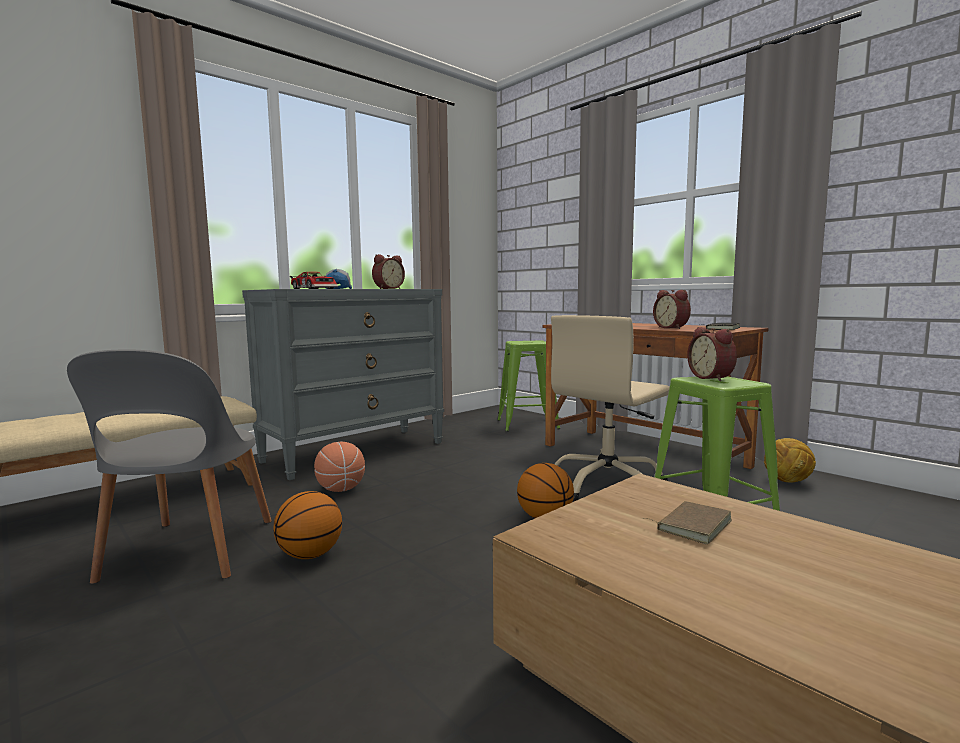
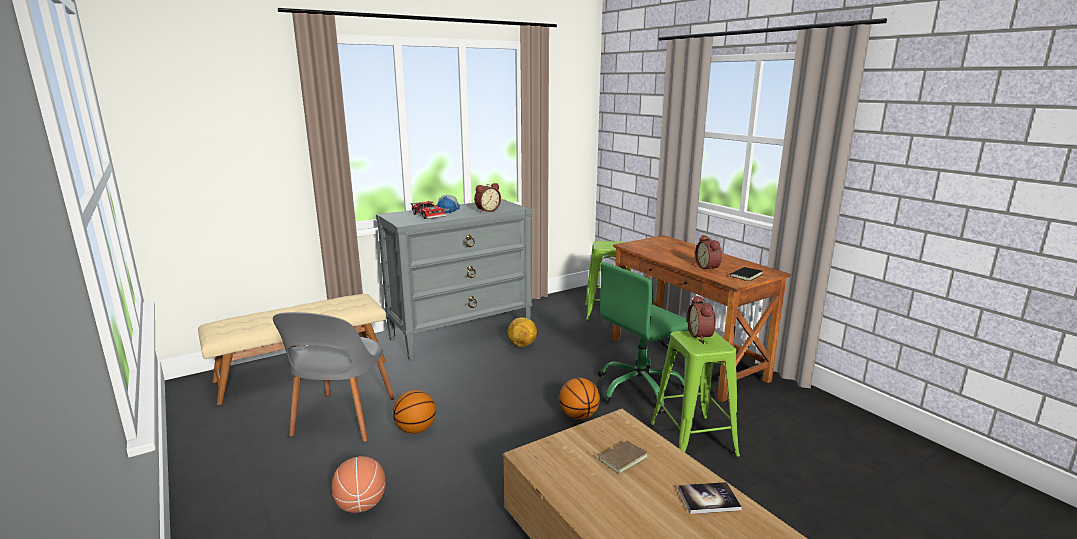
camera: 10 degrees right, 10 degrees up
(341, 489) = (444, 373): basketball -> basketball (361, 505)
(607, 485) = (640, 389): beige office chair -> green office chair
(788, 481) = (788, 399): football -> football (522, 345)
(884, 562) = (708, 499): none -> book

